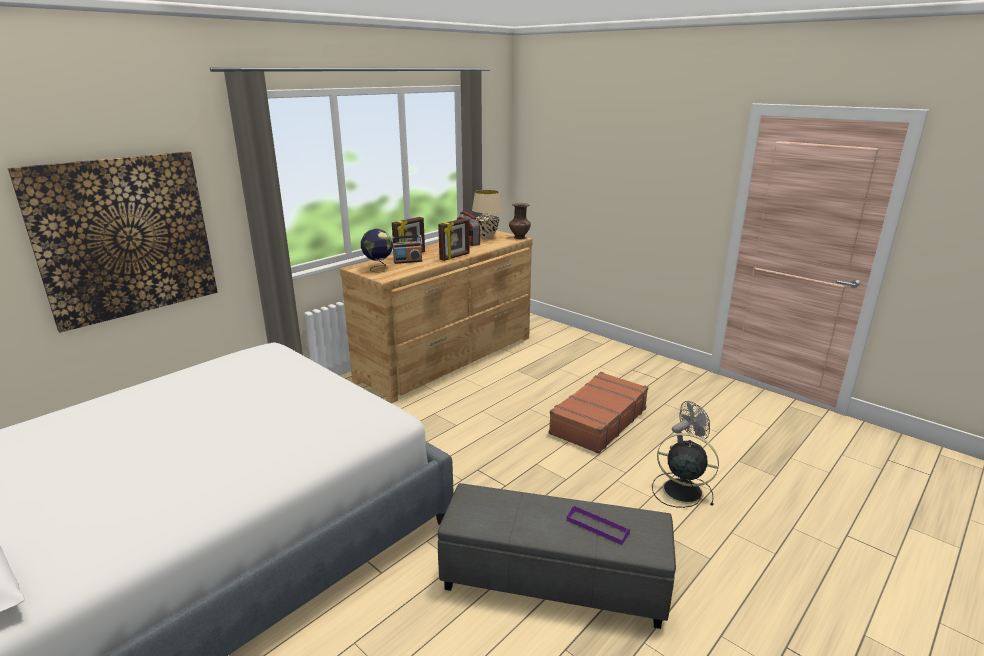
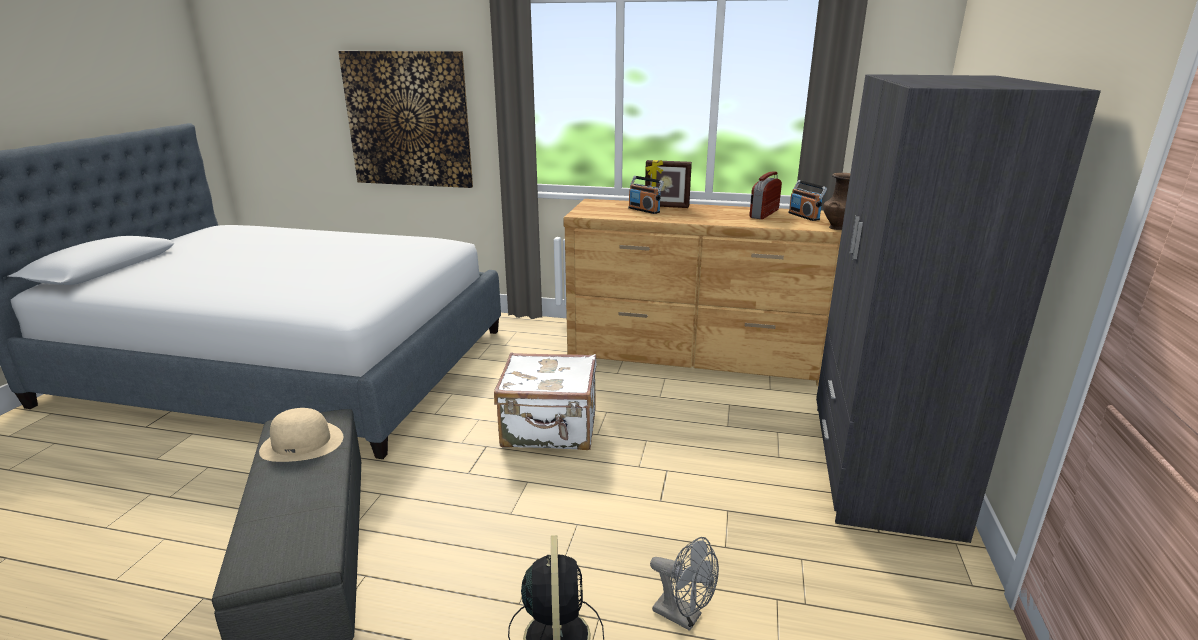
camera: 60 degrees right, 0 degrees up
(378, 268) = (605, 207): globe -> none
(455, 257) = (695, 220): picture frame -> none
(482, 438) = (550, 429): none -> white suitcase
(487, 236) = (804, 216): beige table lamp -> radio
(500, 511) = (302, 443): none -> beige hat
(597, 421) = (672, 503): brown suitcase -> none
(597, 527) = (287, 513): purple tray -> none
(610, 357) = (879, 466): none -> grey wardrobe

